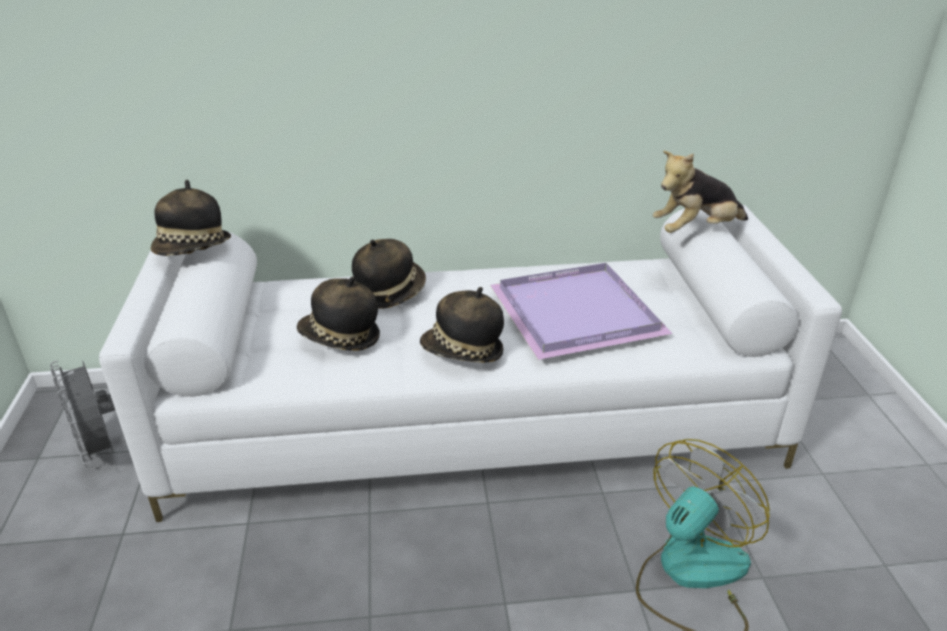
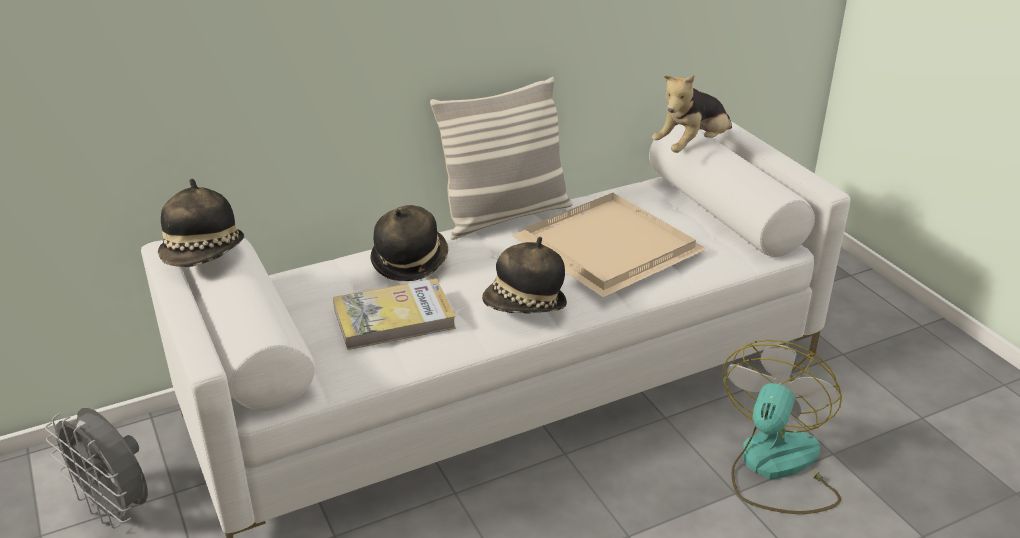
camera: 20 degrees left, 0 degrees up
(340, 338) = (394, 318): hat -> book
(500, 267) = (505, 216): none -> pillow
(577, 312) = (608, 245): purple tray -> beige tray

